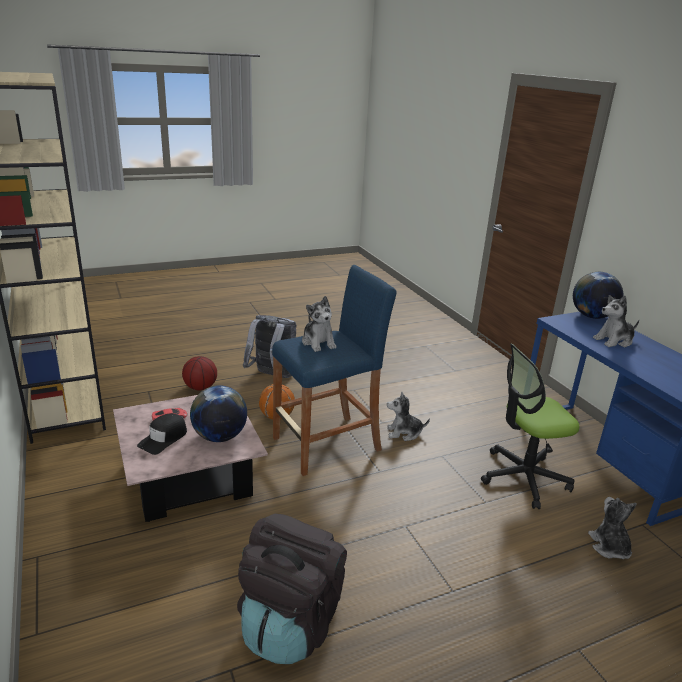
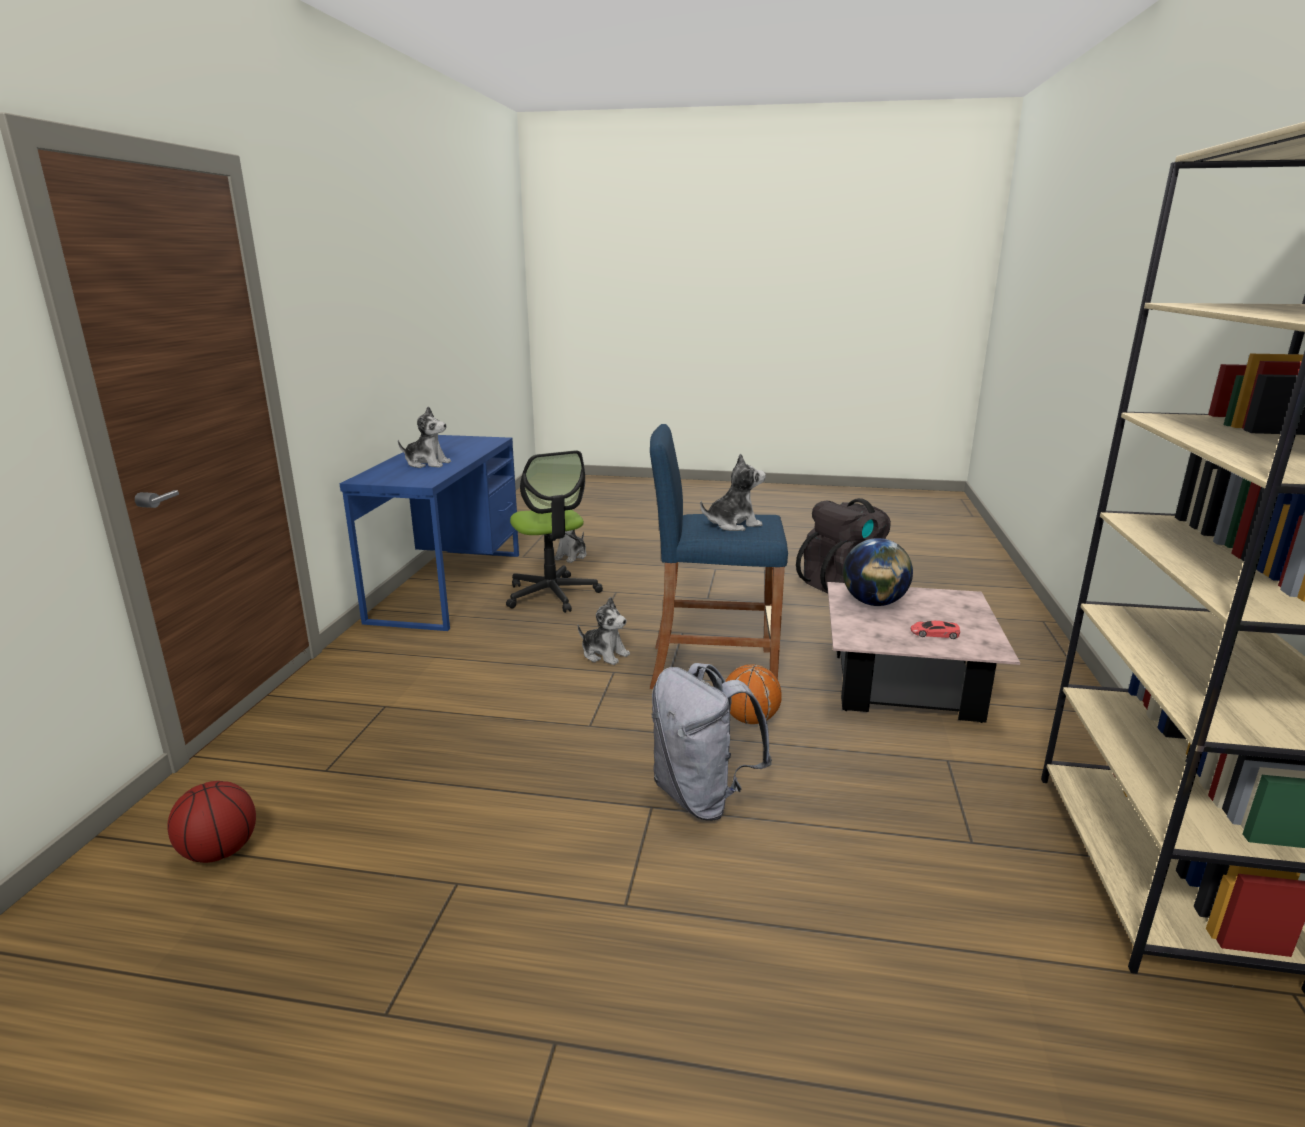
camera: 145 degrees left, 5 degrees down
(163, 438) = (942, 615): black cap -> none
(200, 388) = (859, 816): basketball -> basketball (220, 851)
(318, 342) = (733, 524): plush toy -> plush toy turned 60 degrees clockwise
(523, 477) = (552, 594): office chair -> office chair turned 45 degrees clockwise
(592, 316) = (370, 478): globe -> none

